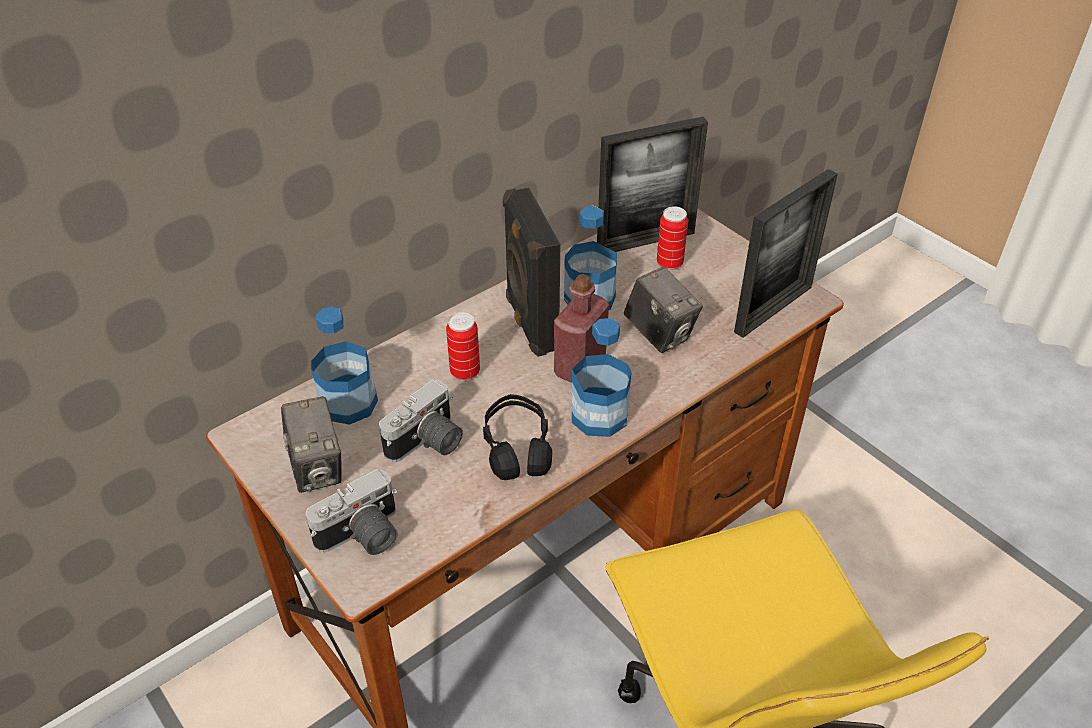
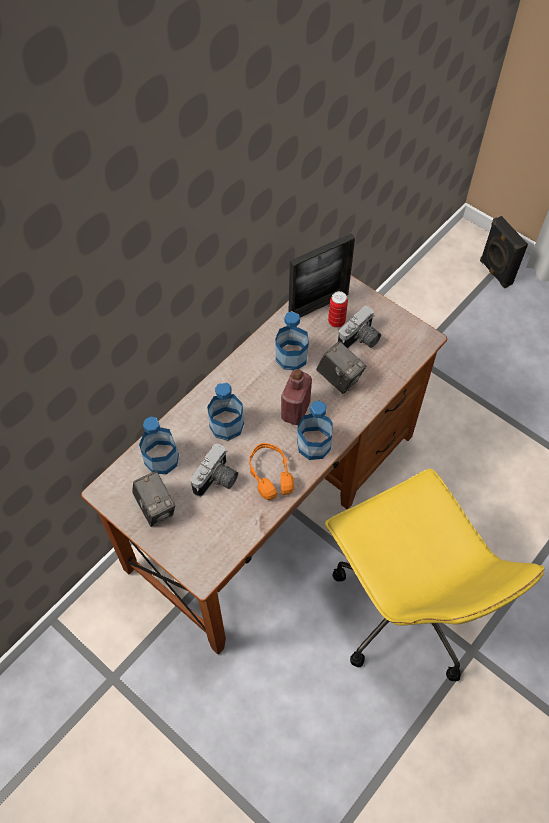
camera: 10 degrees left, 15 degrees up
(362, 537) = (195, 549): camera -> camera (360, 340)
(465, 372) = (226, 425): can -> bottle
(517, 448) = (270, 475): black headphones -> orange headphones
(529, 324) = (258, 383): black speaker -> black speaker (494, 272)
(773, 309) = (405, 349): picture frame -> none

